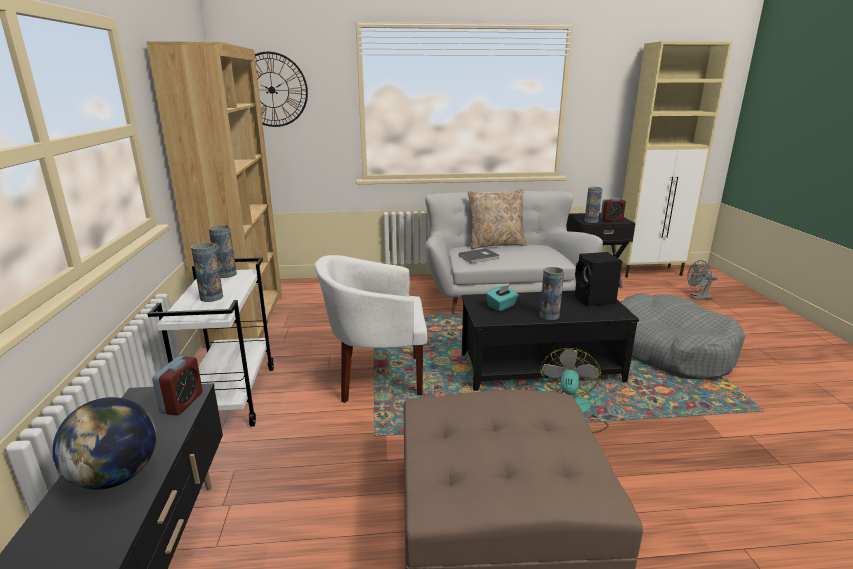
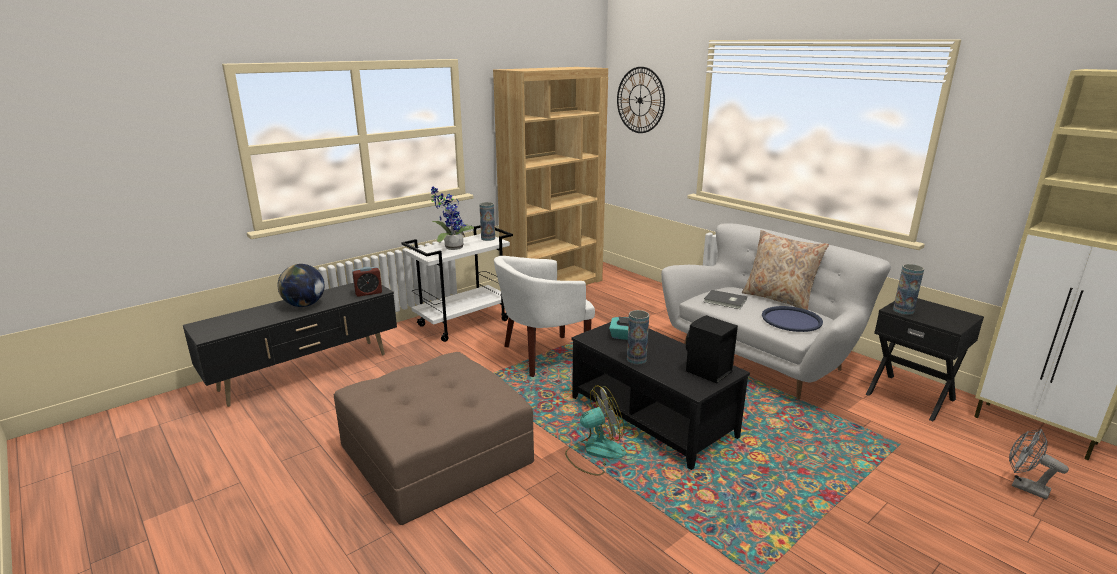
camera: 55 degrees right, 0 degrees up
(211, 297) = (451, 247): vase -> potted plant
(377, 377) = (542, 355): white armchair -> white armchair turned 75 degrees counterclockwise
(535, 252) = (791, 320): none -> blue tray
(611, 219) = (938, 319): alarm clock -> none
(668, 349) = (809, 485): grey dog bed -> none

